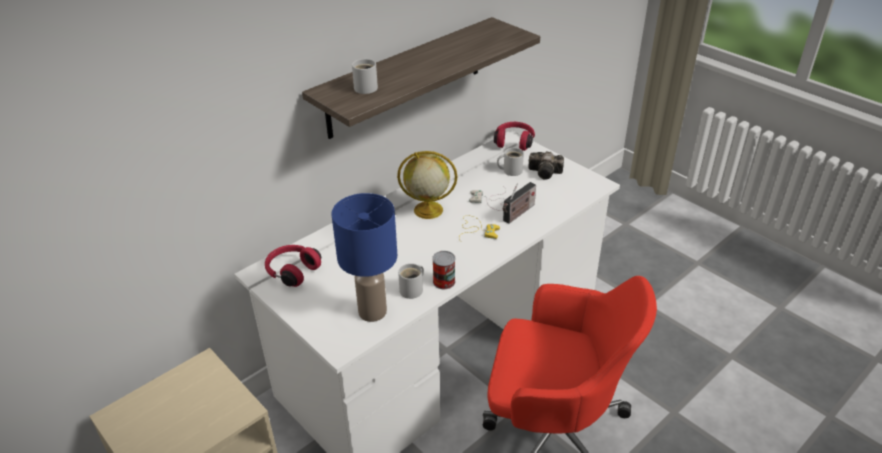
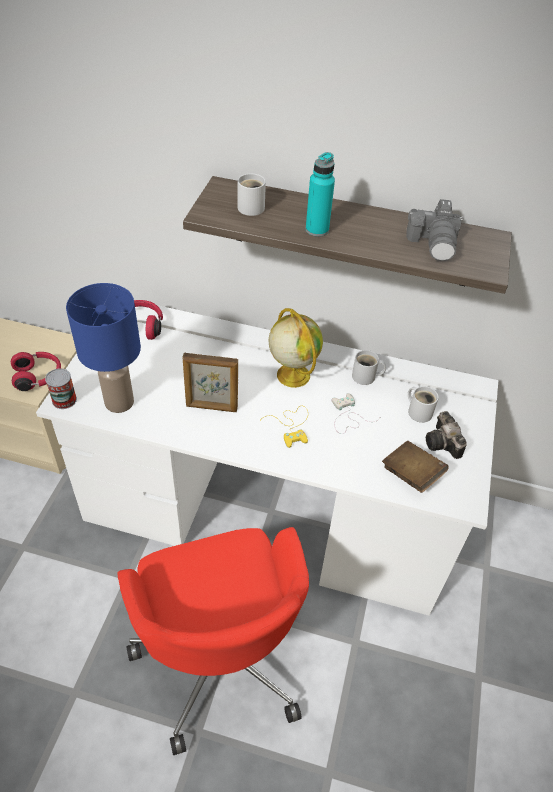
camera: 55 degrees right, 10 degrees up
(413, 289) = (167, 416): white mug -> white mug (366, 377)
(420, 73) = (317, 230): none -> turquoise bottle
(424, 262) = (211, 407): none -> picture frame
(444, 281) = (192, 434): can -> can (64, 400)
(478, 41) = (434, 243): none -> camera
(514, 142) = (476, 392): red headphones -> red headphones (38, 377)
(518, 214) = (345, 449): radio -> none
(560, 195) = (411, 474): none -> brown book

